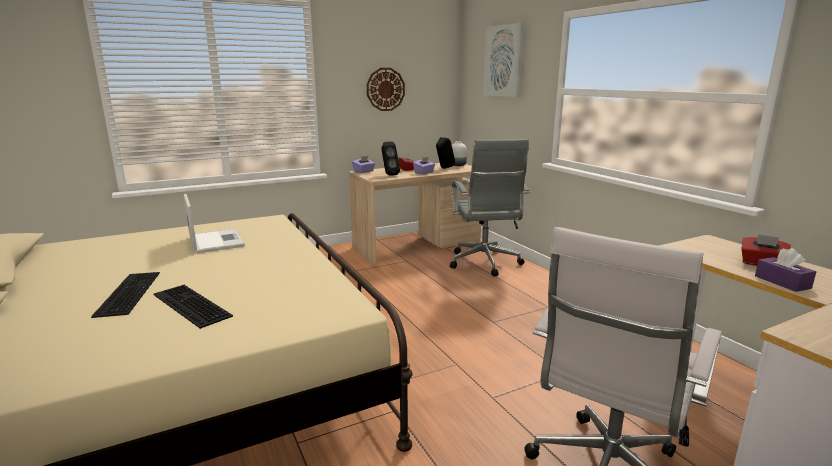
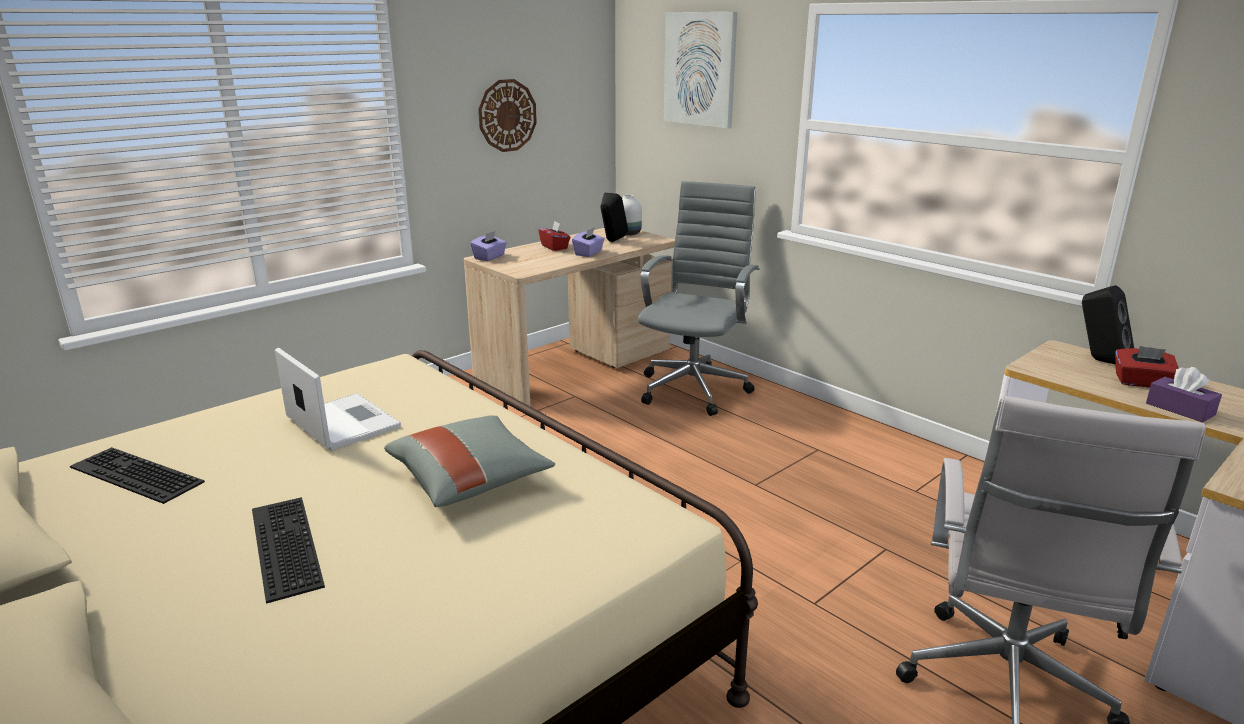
camera: 15 degrees left, 5 degrees up
(188, 305) = (411, 554): keyboard -> keyboard (132, 475)
(257, 274) = (470, 480): none -> grey pillow
(389, 175) = (537, 262): black speaker -> black speaker (1098, 360)
(485, 264) = (695, 388): grey office chair -> grey office chair turned 135 degrees counterclockwise

